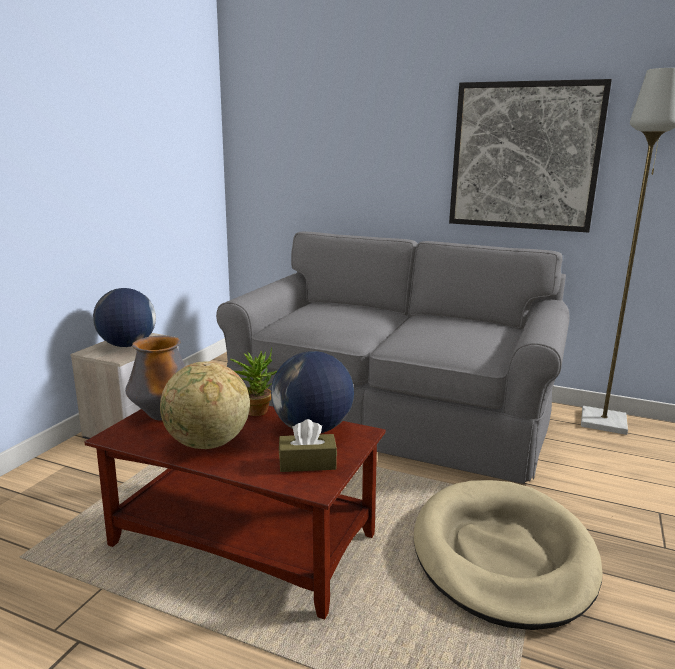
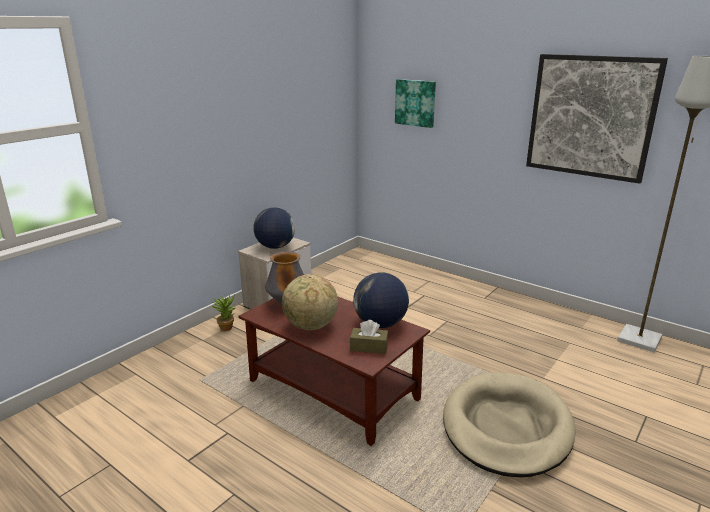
camera: 15 degrees right, 5 degrees up
(255, 409) = (347, 305): potted plant -> potted plant (226, 326)
(301, 154) = (415, 103): none -> picture
(393, 412) = (466, 312): grey sofa -> none

